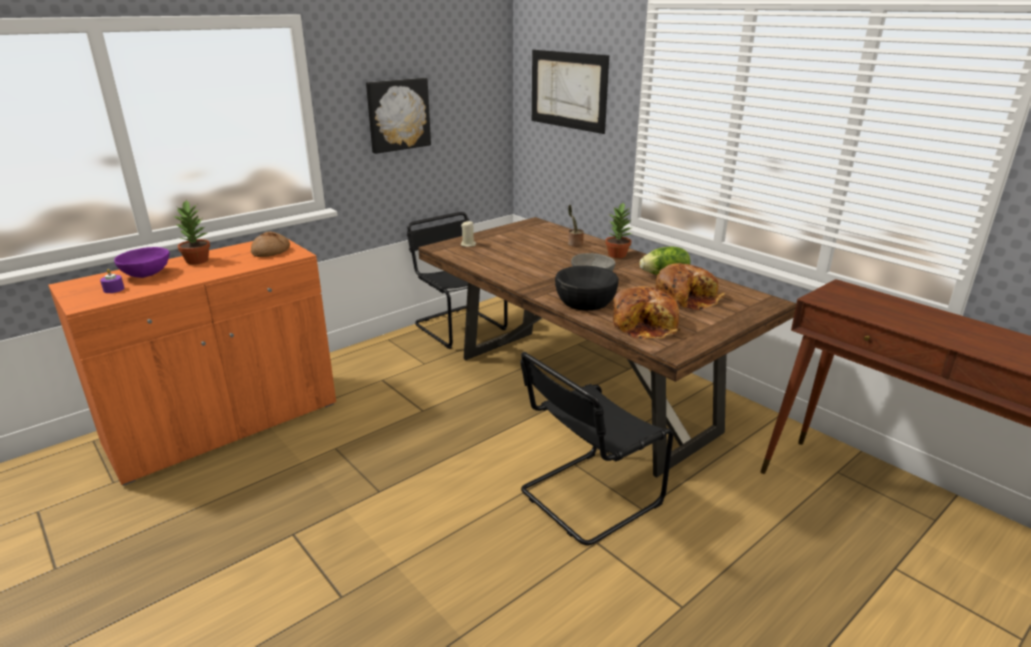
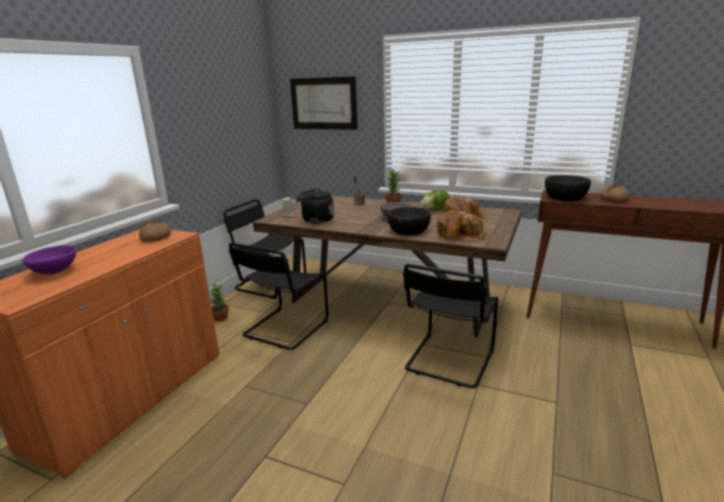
camera: 25 degrees left, 5 degrees down
(114, 289) = (35, 287): purple candle -> none
(198, 260) = (94, 253): potted plant -> potted plant (221, 317)
(398, 114) = (209, 127): picture -> none
(427, 392) = (283, 329): none -> black chair
(490, 260) = (315, 220): none -> black kettle
(852, 299) = (565, 197): none -> black bowl
(932, 322) = (613, 199): none -> bread

